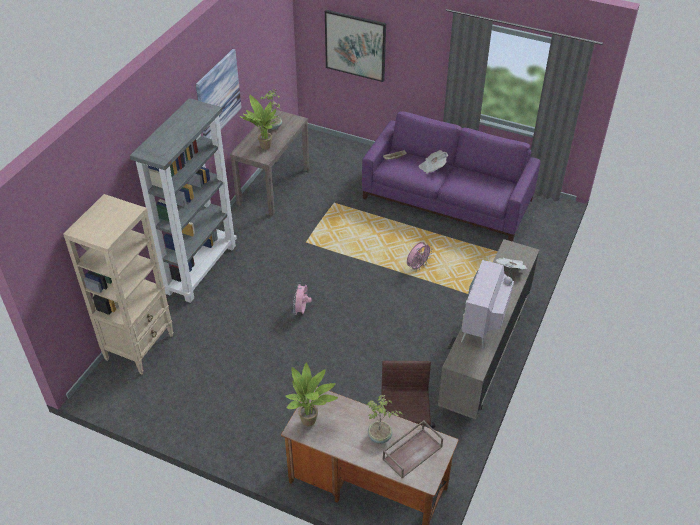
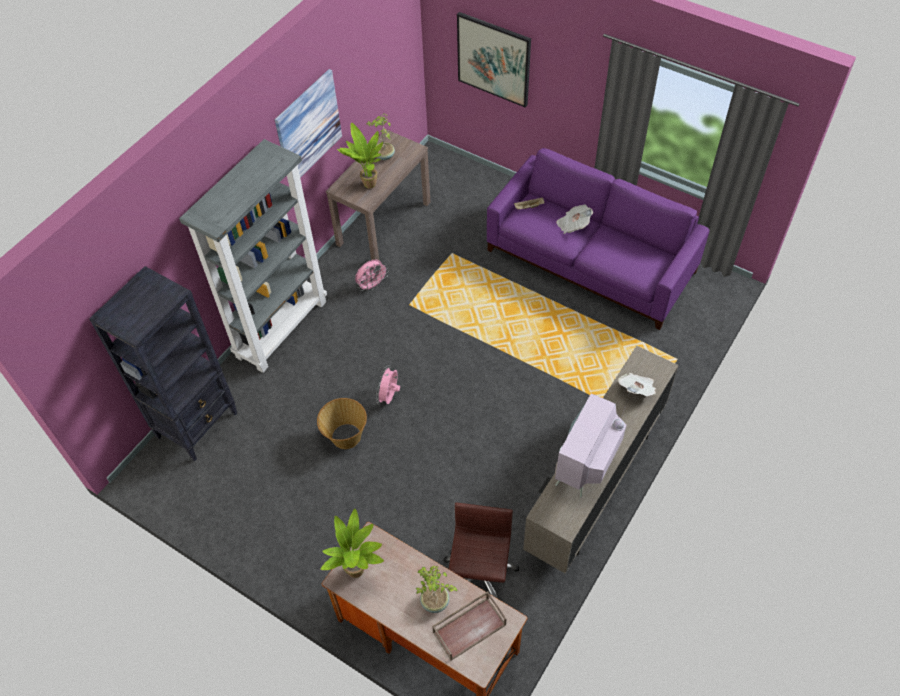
camera: 10 degrees right, 10 degrees up
(140, 347) = (198, 424): beige bookcase -> black bookcase
(270, 343) = (345, 436): none -> basket
(417, 266) = (537, 351): pink fan -> pink fan (372, 285)

